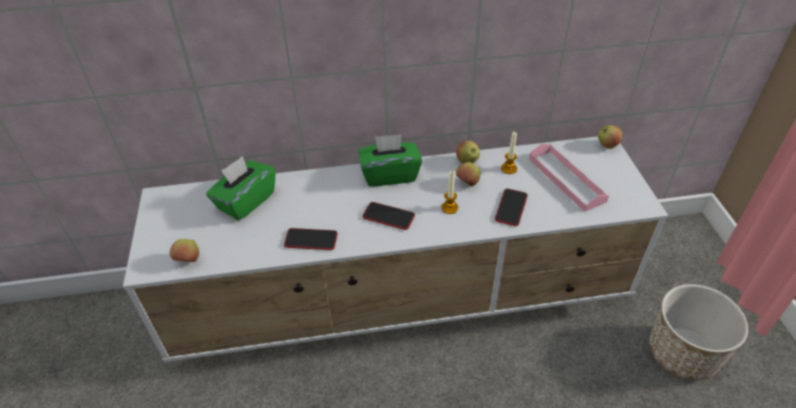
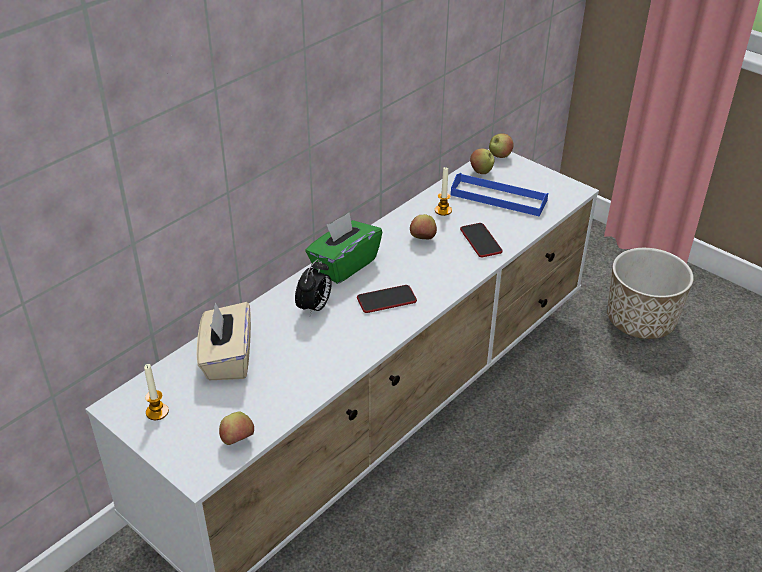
camera: 40 degrees left, 5 degrees down
(245, 201) = (227, 359): green tissue box -> beige tissue box
(311, 240) = (339, 356): phone -> none
(335, 196) = (314, 308): none -> alarm clock
(449, 208) = (431, 266): candle -> candle (157, 412)
(467, 162) = (401, 221): apple -> apple (481, 172)
(566, 180) = (498, 198): pink tray -> blue tray

